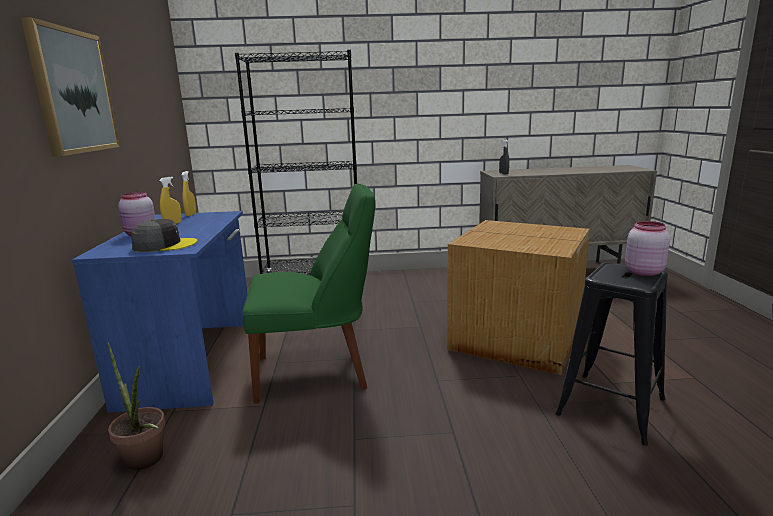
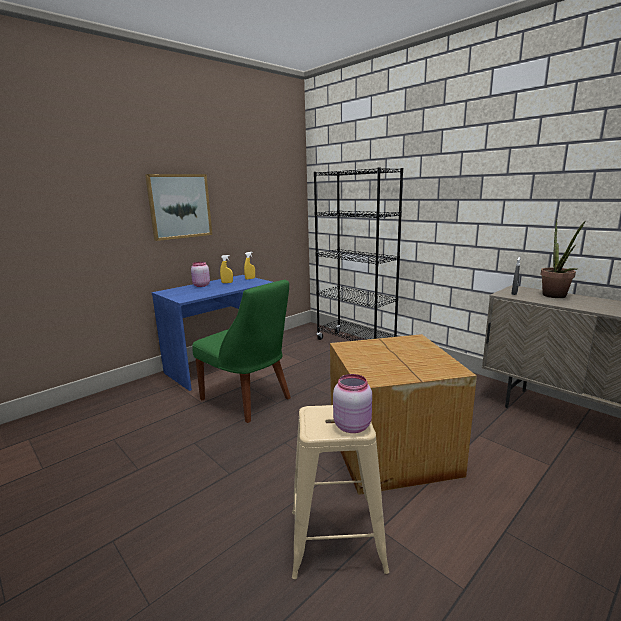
camera: 50 degrees right, 0 degrees up
(146, 462) = (135, 401): potted plant -> potted plant (556, 297)
(164, 245) = (187, 294): grey cap -> none
(611, 406) = (337, 539): black stool -> beige stool

